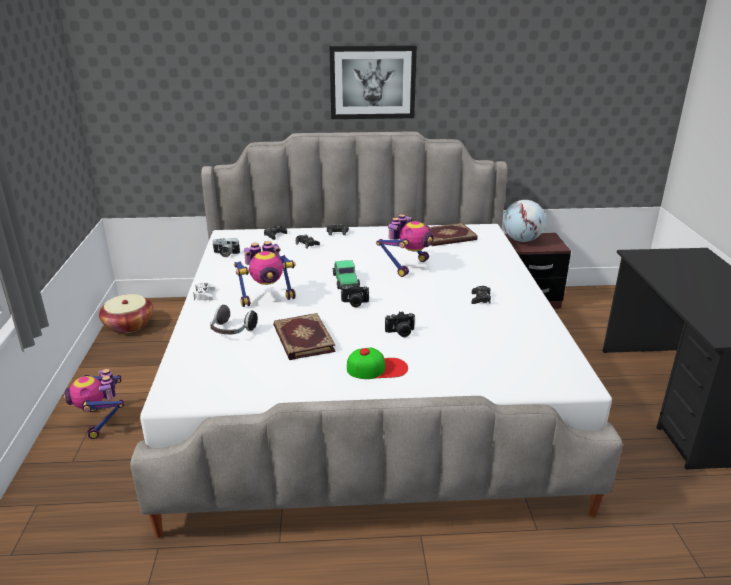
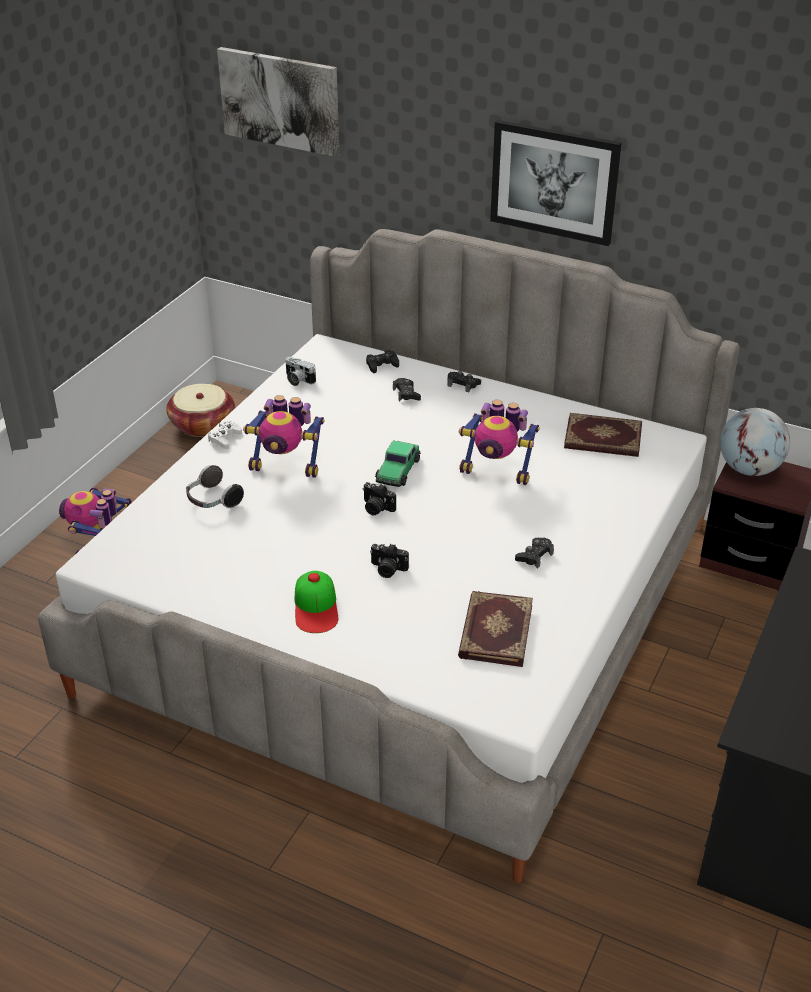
camera: 30 degrees right, 10 degrees up
(158, 63) = (280, 100): none -> picture
(302, 339) = (274, 538): book -> book (494, 631)
(377, 368) = (316, 607): cap -> cap turned 60 degrees clockwise
(407, 266) = (497, 472): toy robot -> toy robot turned 45 degrees clockwise

